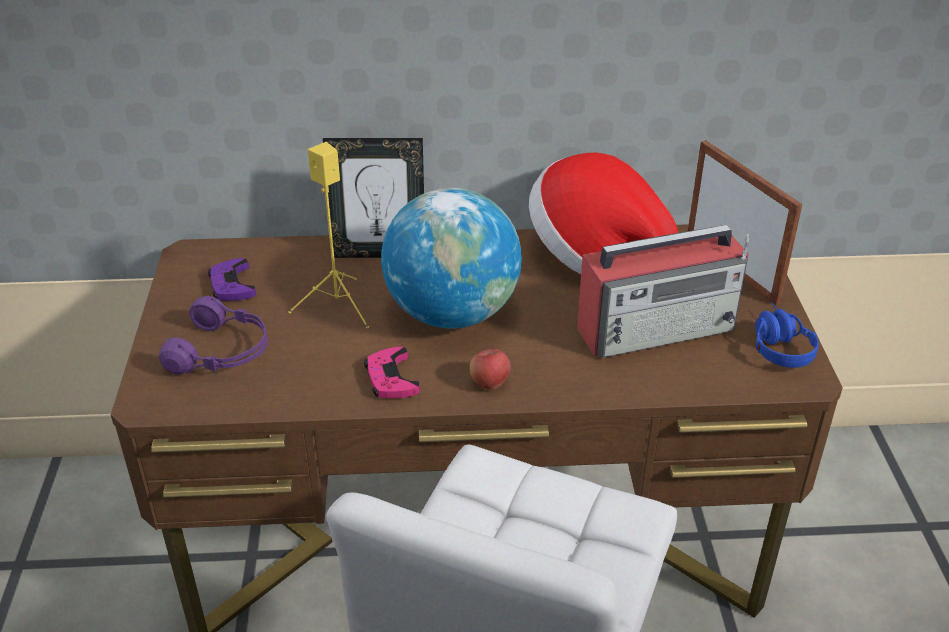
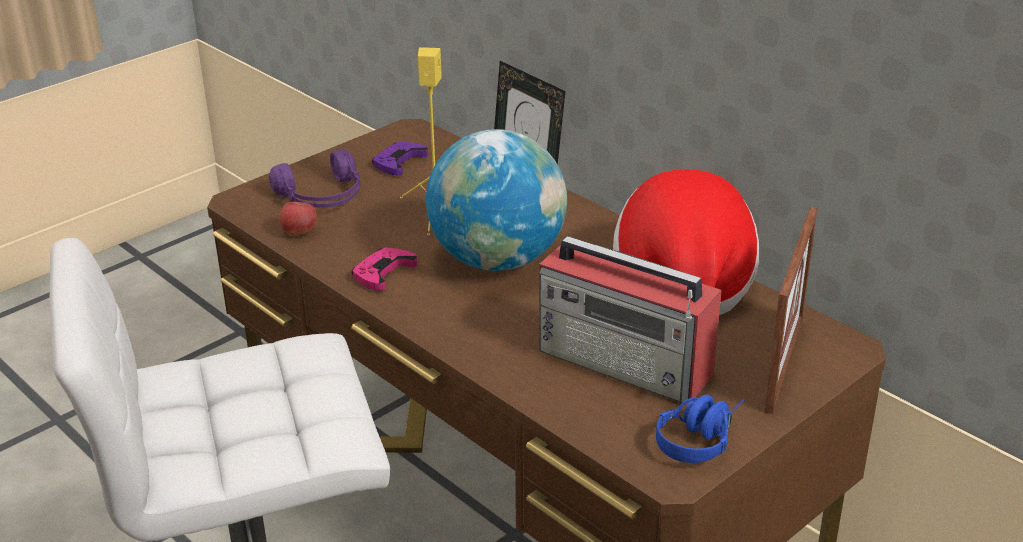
camera: 50 degrees right, 5 degrees down
(490, 383) = (435, 316): apple -> apple (299, 233)

